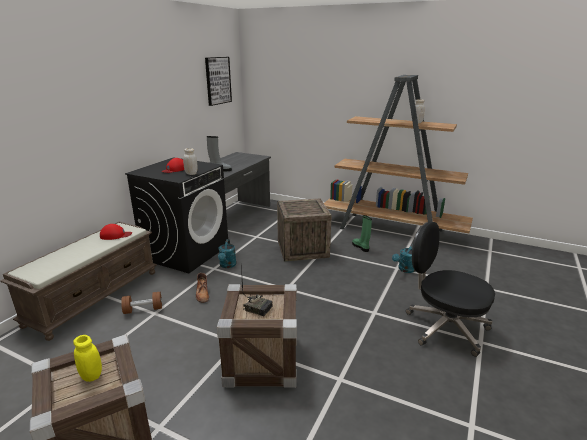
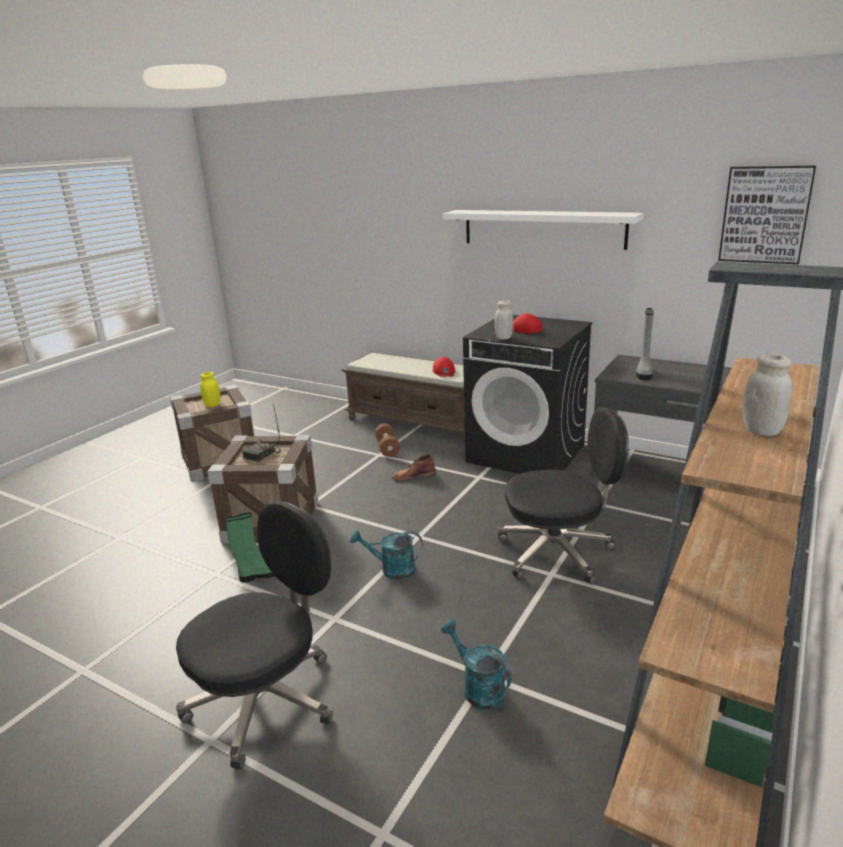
camera: 95 degrees right, 0 degrees up
(133, 103) = (542, 228): none -> white shelf
(227, 265) = (488, 486): turquoise watering can -> turquoise watering can (391, 569)
(302, 248) = (557, 552): crate -> black office chair
(361, 247) = (581, 631): green boot -> green boot (261, 574)

